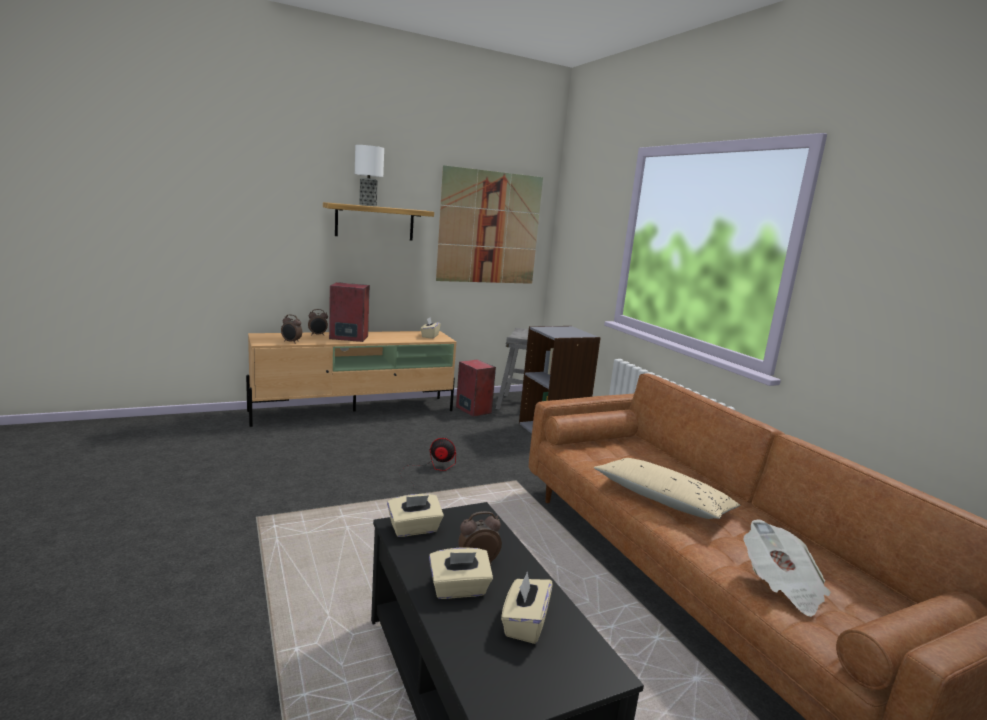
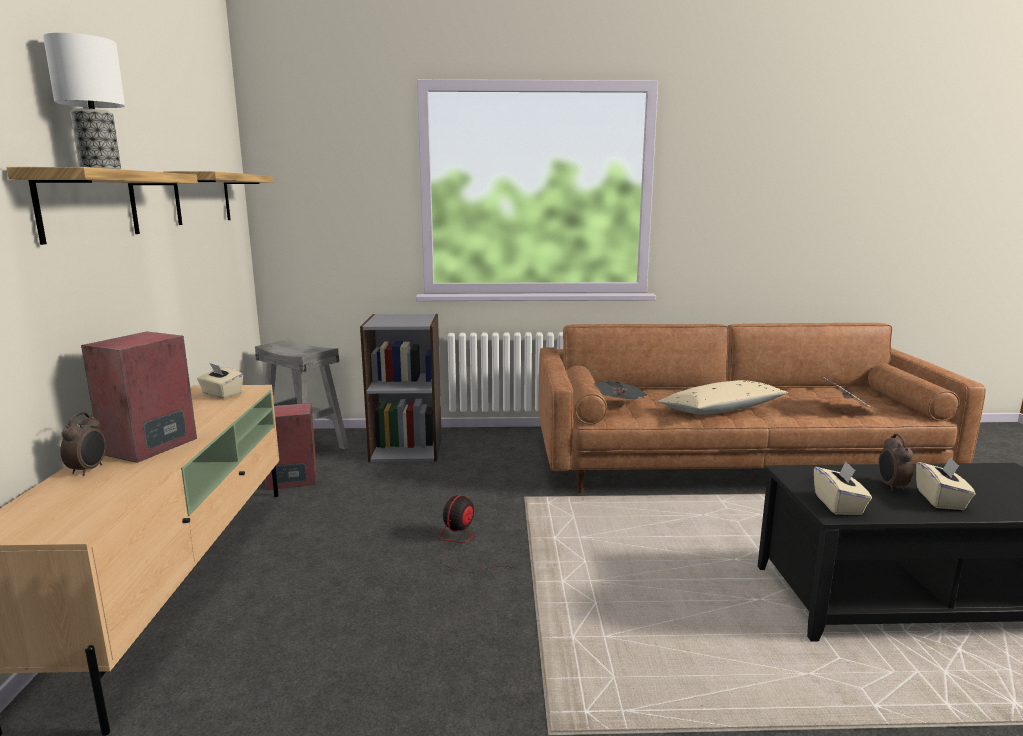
camera: 65 degrees left, 0 degrees up
(291, 342) = (115, 498): alarm clock -> none
(490, 228) = (203, 198): picture -> shelf
(524, 623) = (973, 483): beige tissue box -> none
(606, 451) = (618, 406): none -> newspaper

